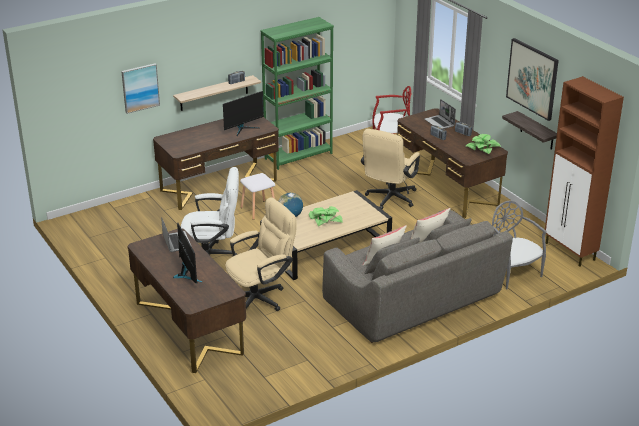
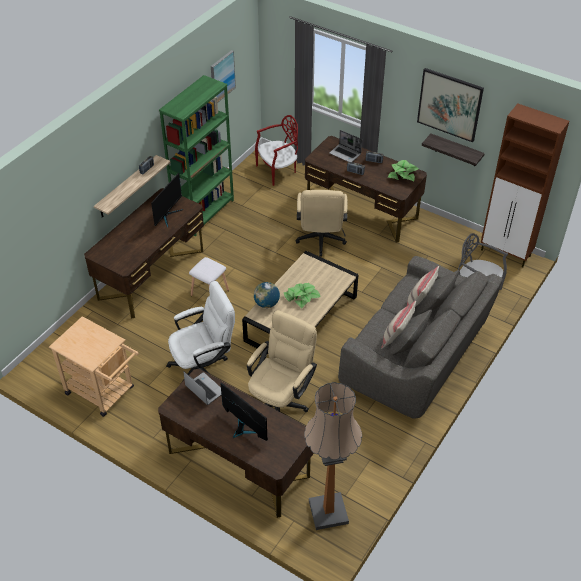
camera: 25 degrees left, 15 degrees up
(117, 251) = (104, 393): none -> beige cart
(140, 88) = (64, 213): picture -> picture (222, 76)
(239, 383) = (328, 512): none -> floor lamp

